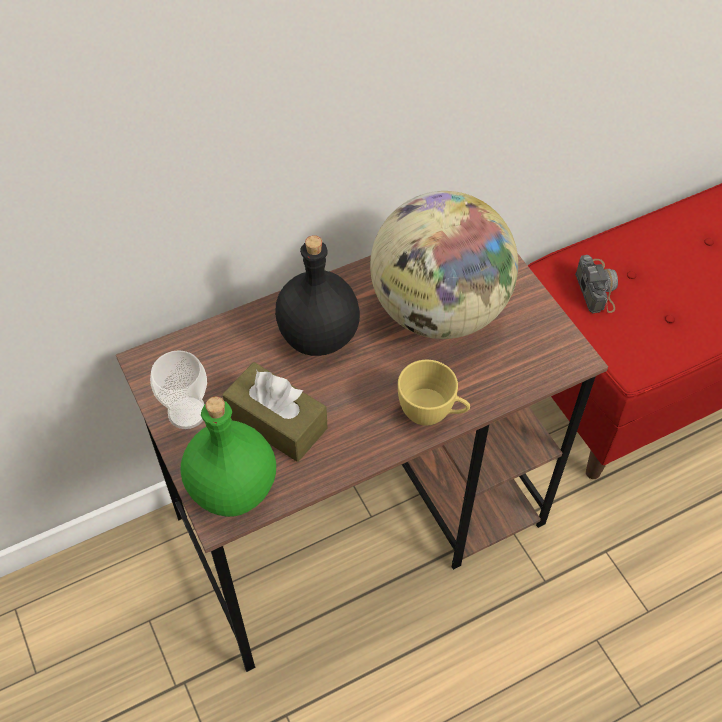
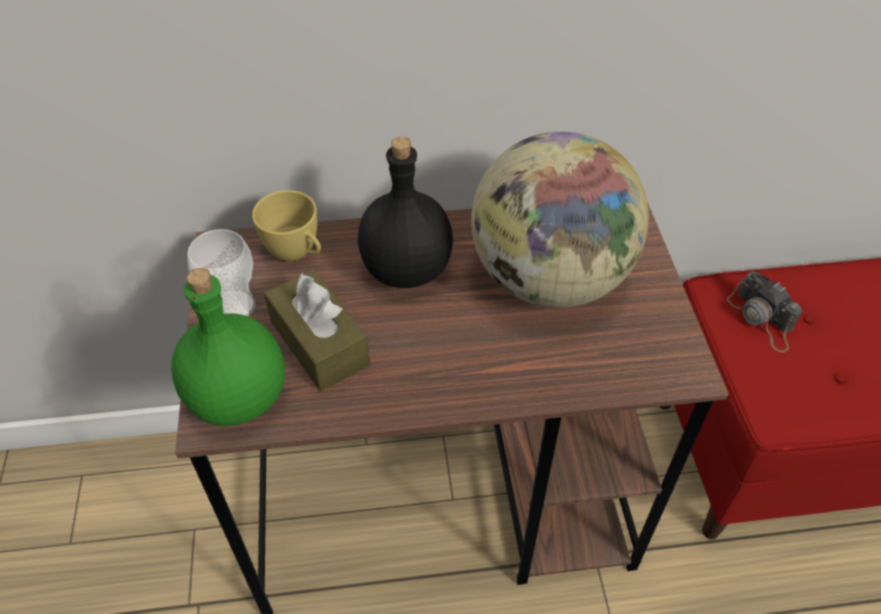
camera: 20 degrees right, 5 degrees down
(432, 413) = (493, 384): yellow cup -> yellow cup (297, 253)
(596, 286) = (762, 319): camera -> camera turned 135 degrees clockwise

